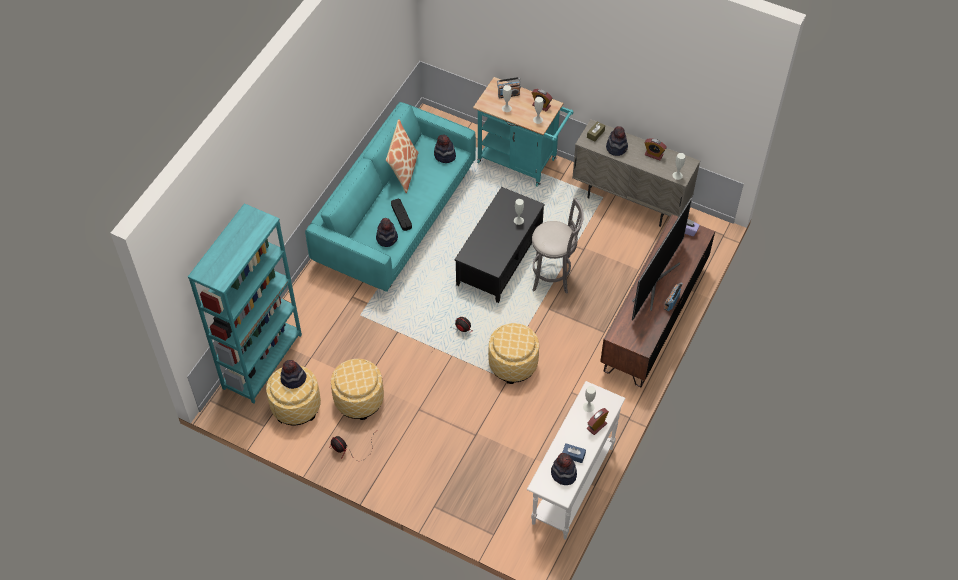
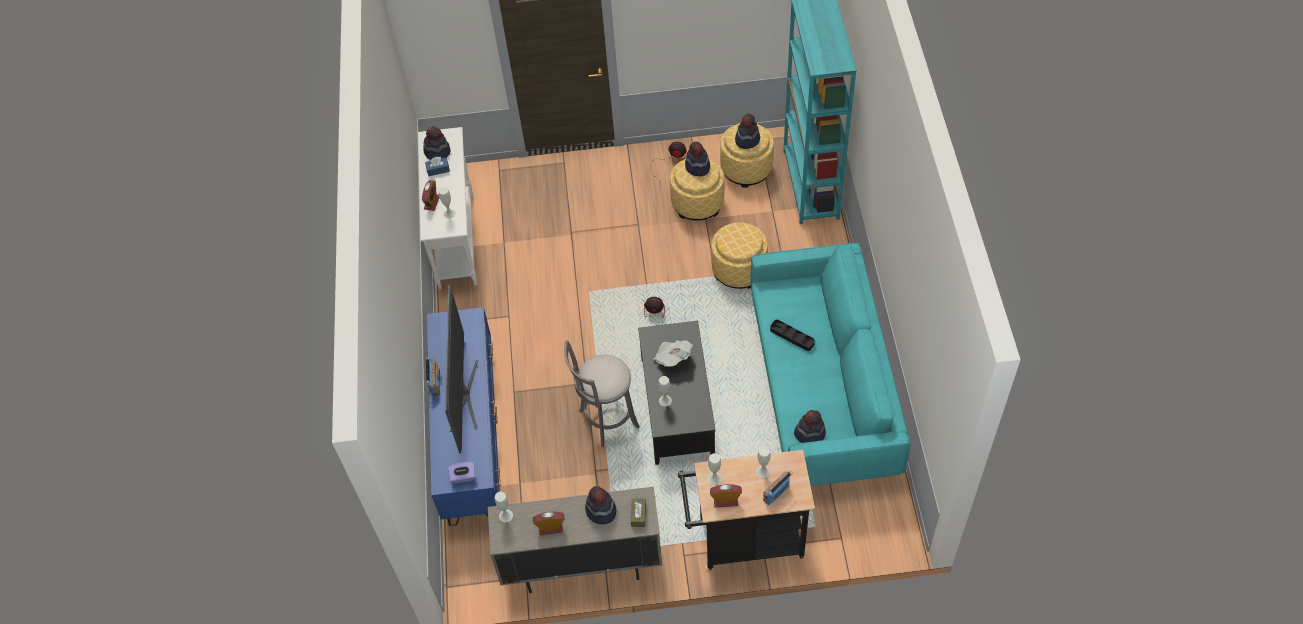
camera: 150 degrees right, 0 degrees up
(387, 238) = (784, 306): hat -> hat (697, 167)
(403, 171) = (837, 388): pillow -> none
(491, 244) = (673, 357): none -> newspaper
(513, 364) = (583, 310): ottoman -> ottoman (739, 269)
(521, 162) = (744, 540): turquoise cart -> black cart
(653, 319) = (471, 435): brown tv stand -> blue tv stand

